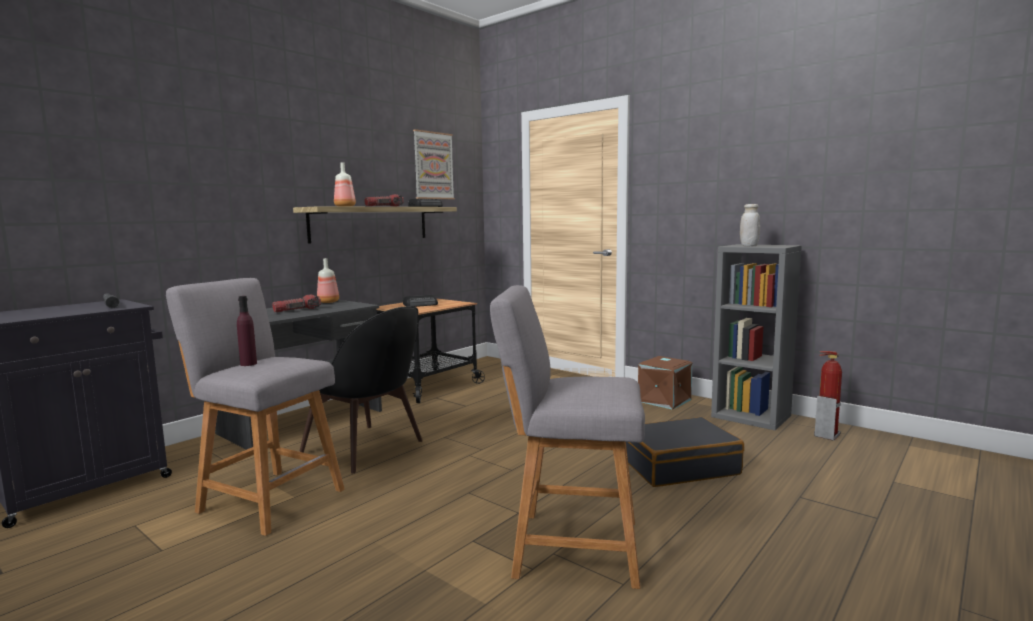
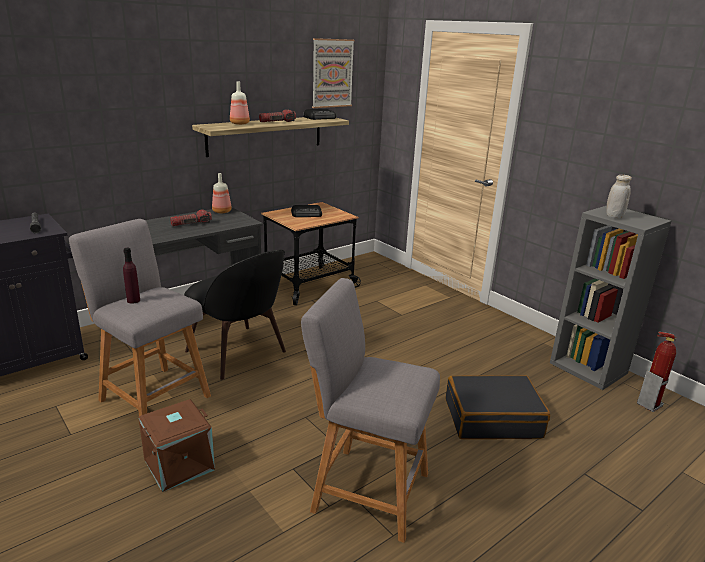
camera: 10 degrees right, 15 degrees up
(663, 400) = (514, 334): brown storage box -> brown storage box (179, 463)

